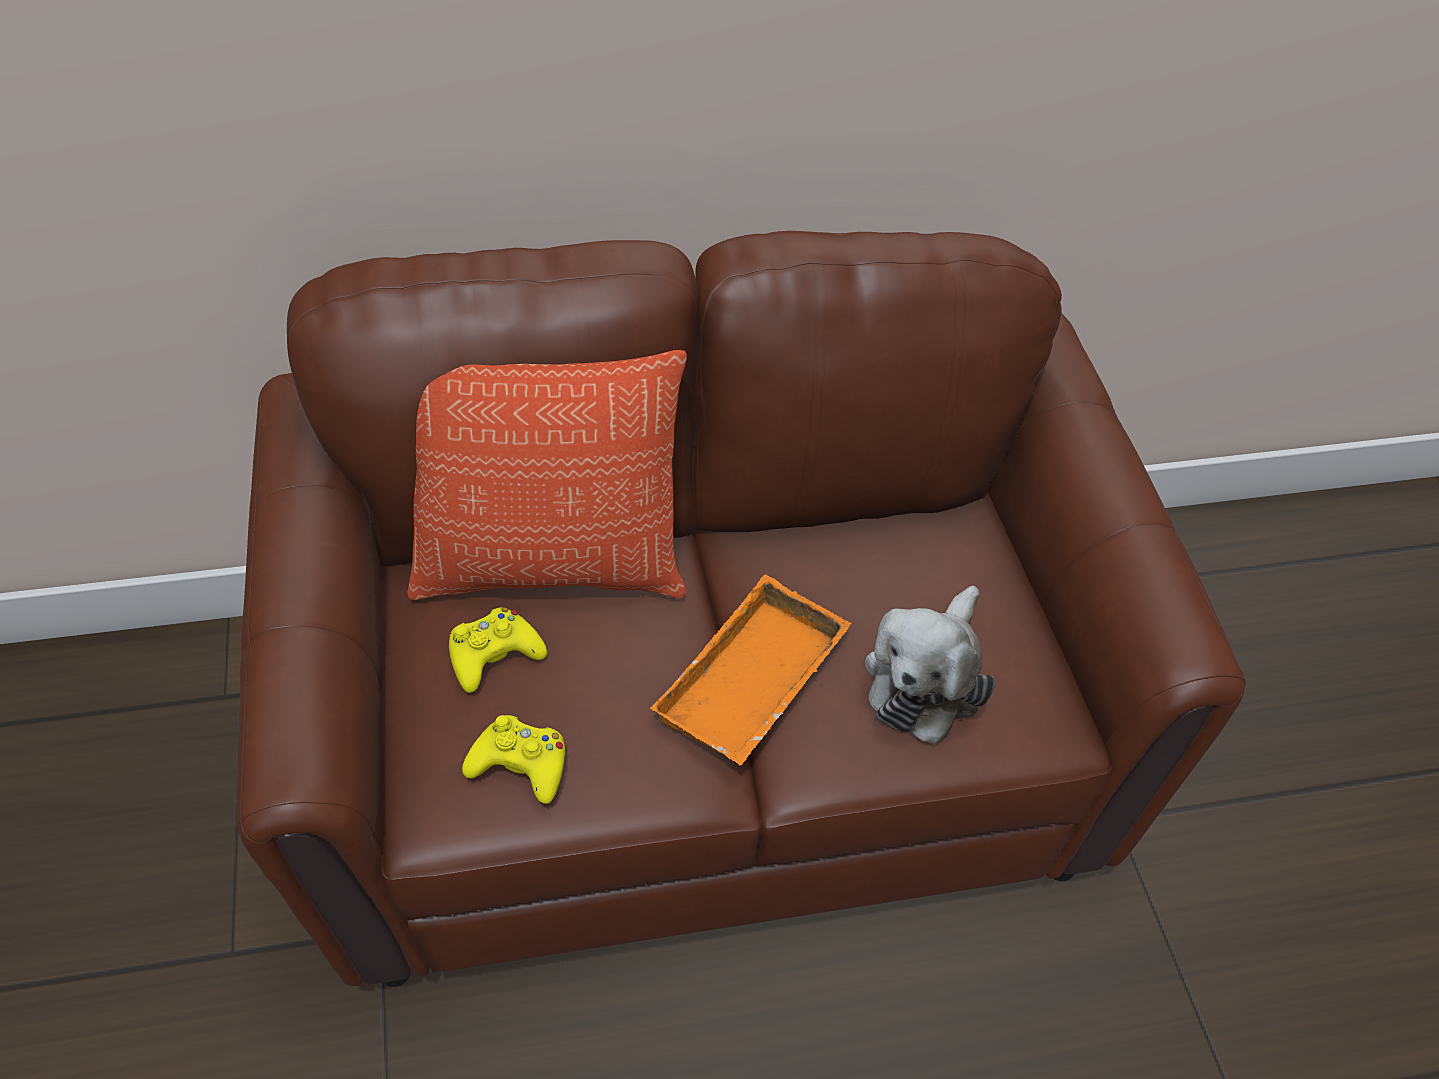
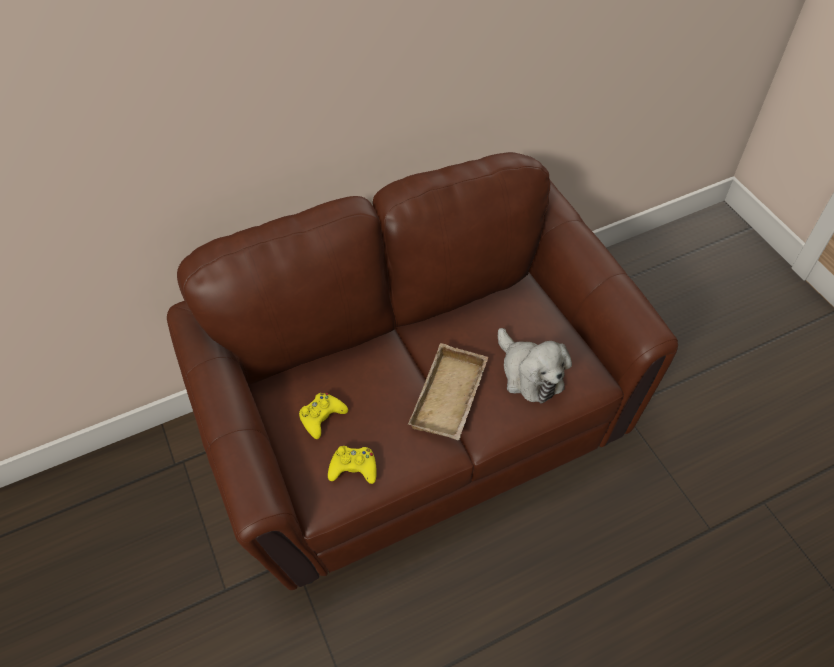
camera: 10 degrees left, 5 degrees up
(549, 568) = (333, 365): orange pillow -> none
(755, 686) = (451, 398): orange tray -> beige tray
(926, 679) = (529, 373): plush toy -> plush toy turned 45 degrees counterclockwise

